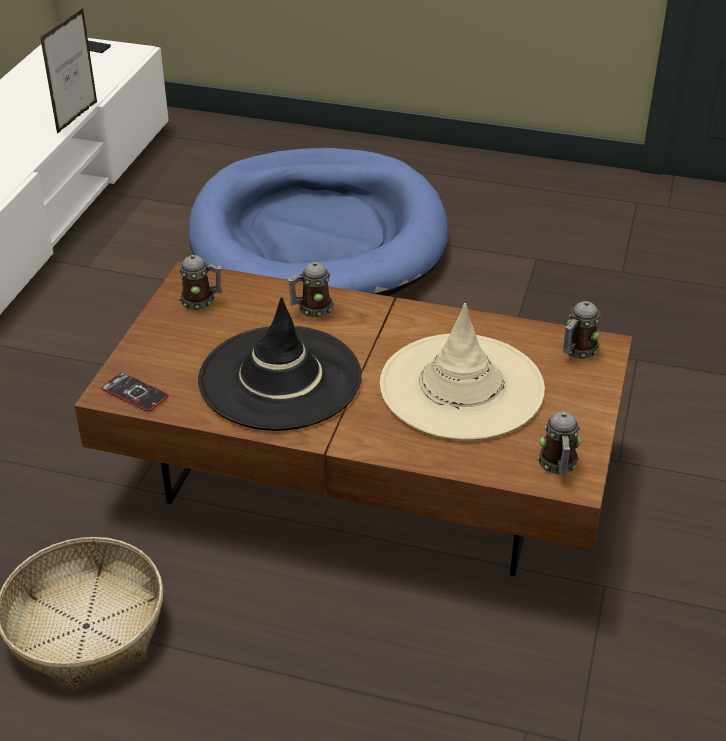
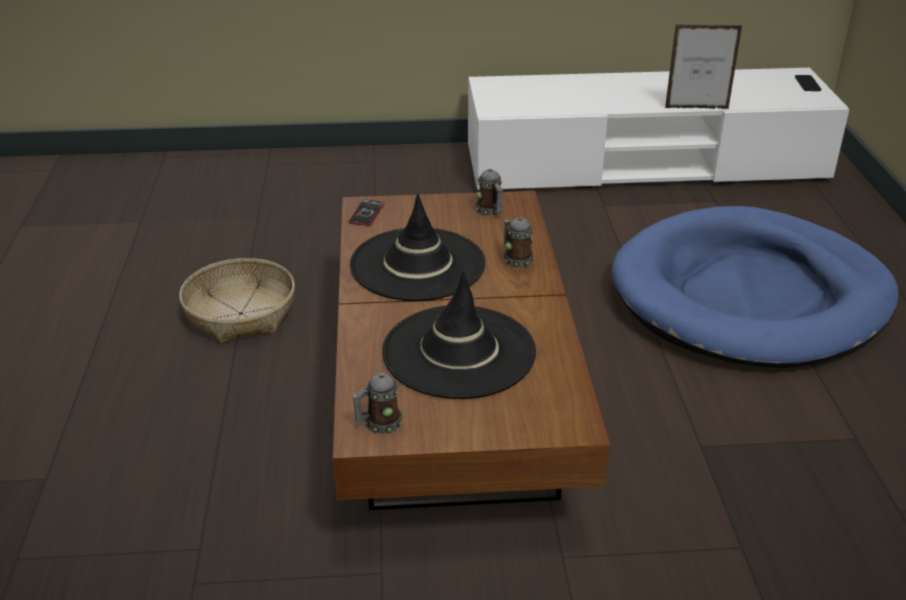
camera: 70 degrees right, 5 degrees down
(461, 387) = (458, 352): beige hat -> black hat
(577, 351) = (557, 410): mug -> none

